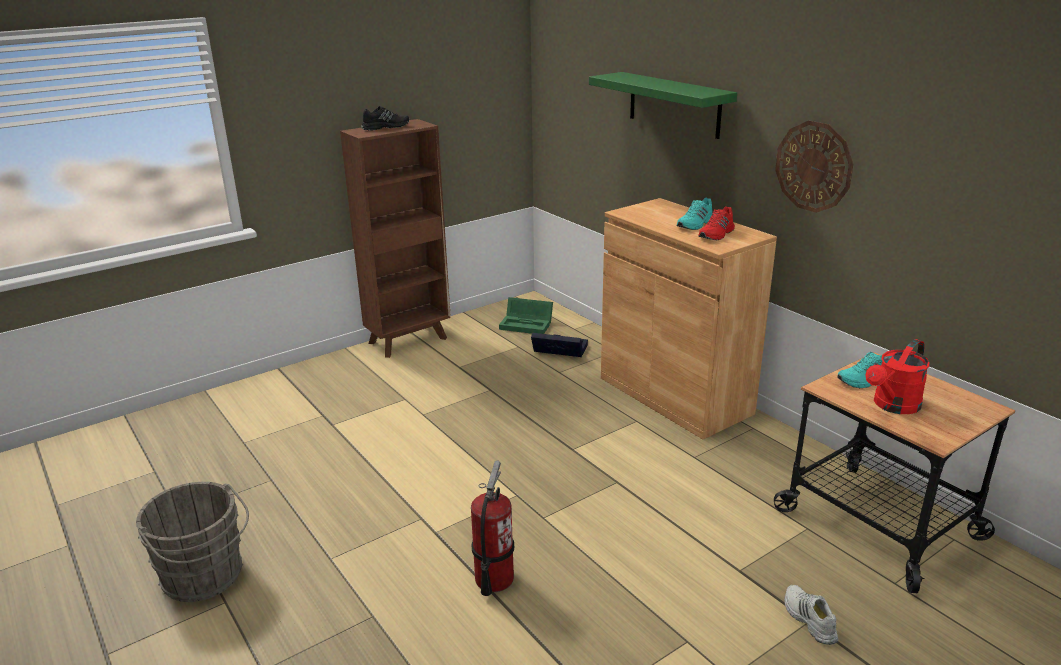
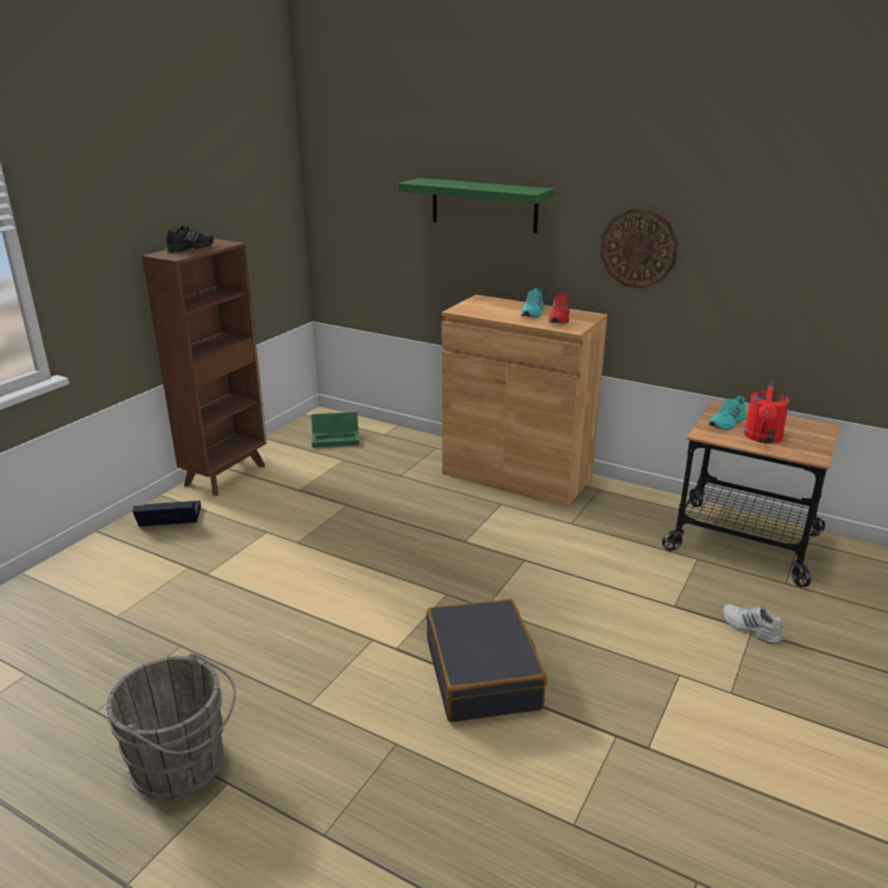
camera: 25 degrees left, 0 degrees up
(493, 579) = (483, 674): fire extinguisher -> black suitcase
(558, 350) = (384, 456): black storage box -> black storage box (167, 519)

